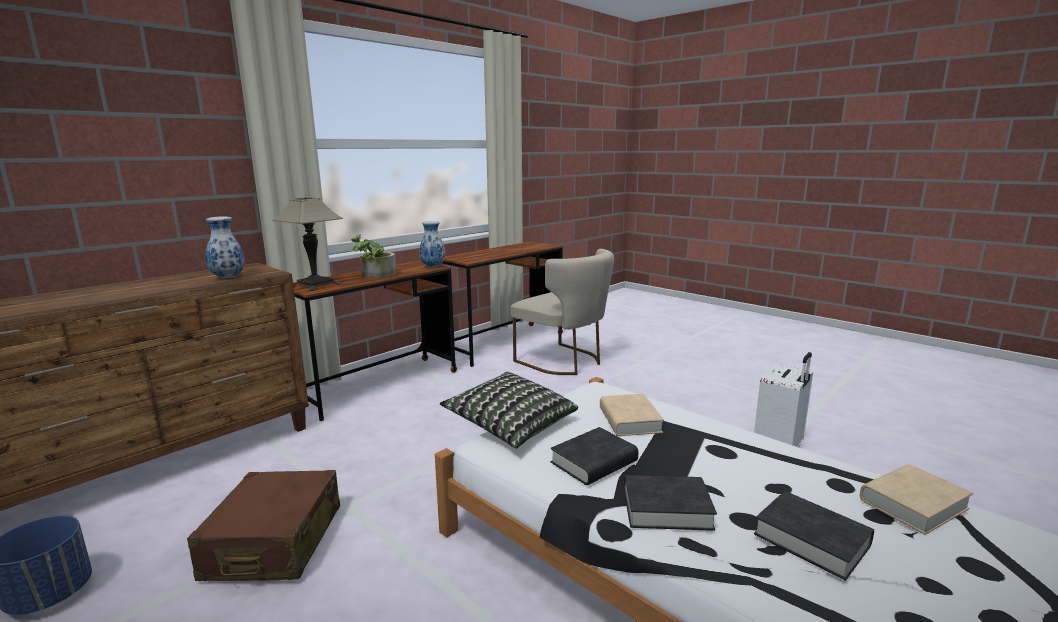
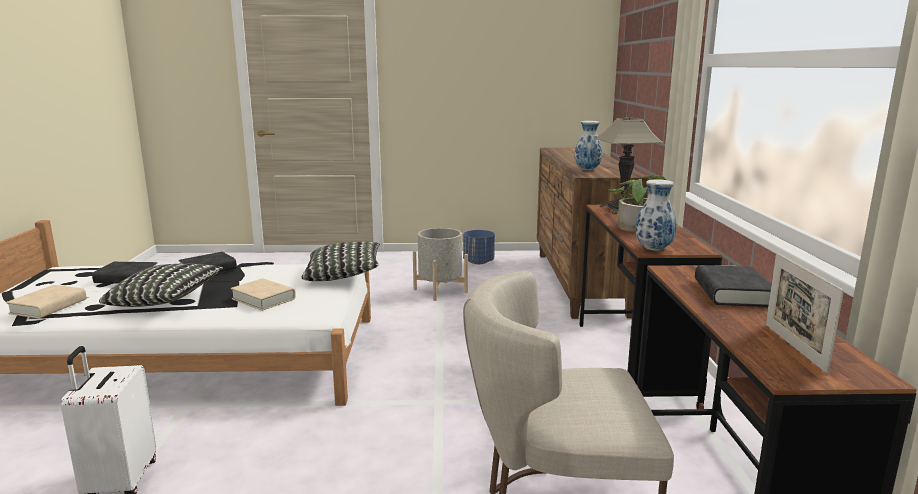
camera: 135 degrees right, 0 degrees up
(274, 542) = (440, 291): brown suitcase -> grey planter
(526, 246) = (794, 347): none -> picture frame
(594, 462) = (265, 274): black book -> black book (732, 293)
(742, 459) = (165, 301): none -> pillow

